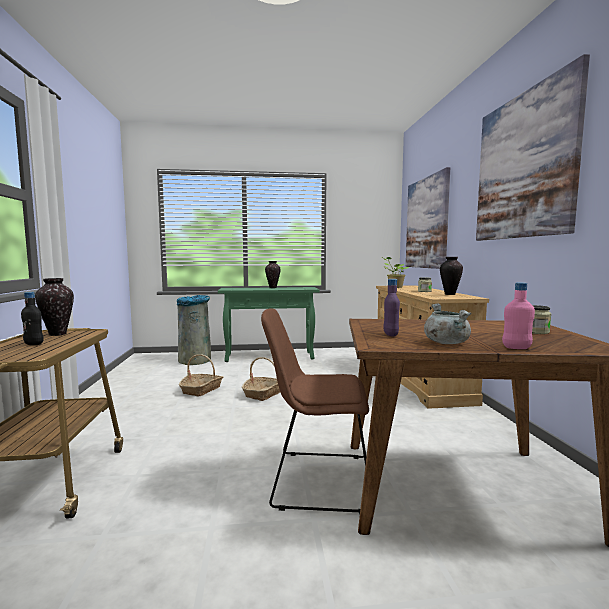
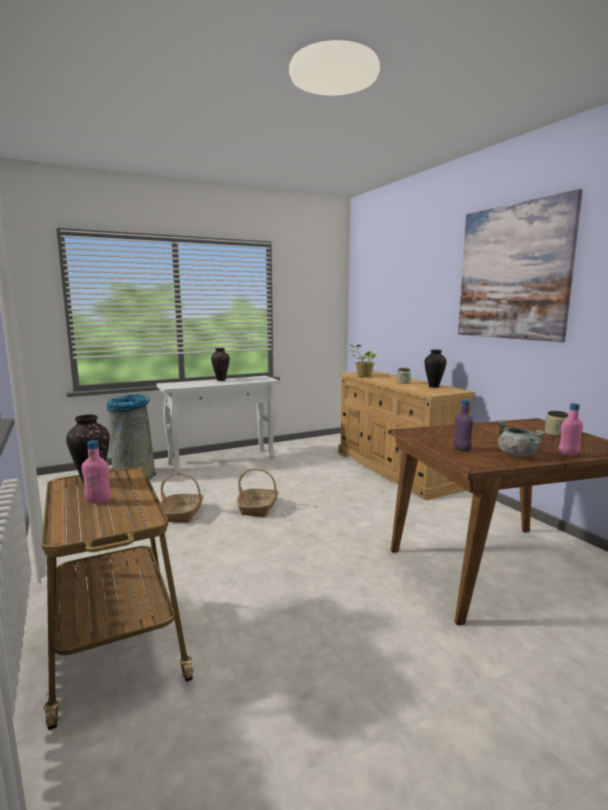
camera: 20 degrees left, 5 degrees up
(34, 344) = (98, 501): black bottle -> pink bottle
(270, 357) = (223, 461): green console table -> white console table
(317, 480) = (387, 588): brown chair -> none
(426, 223) = (388, 306): picture -> none

